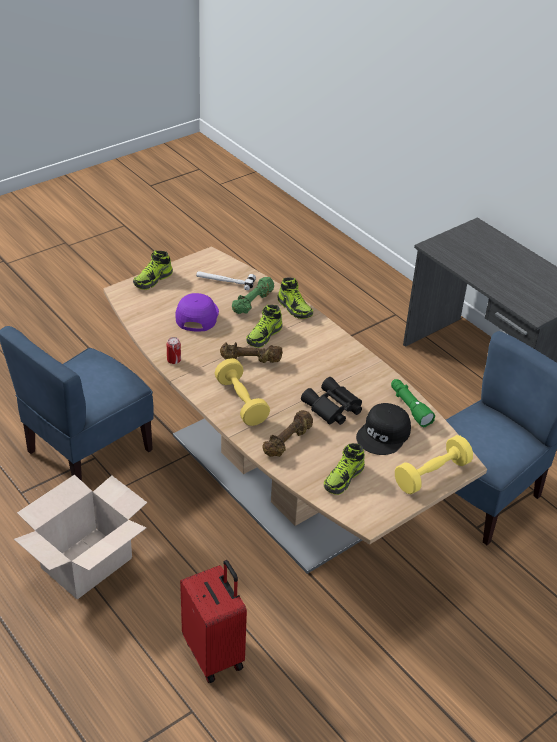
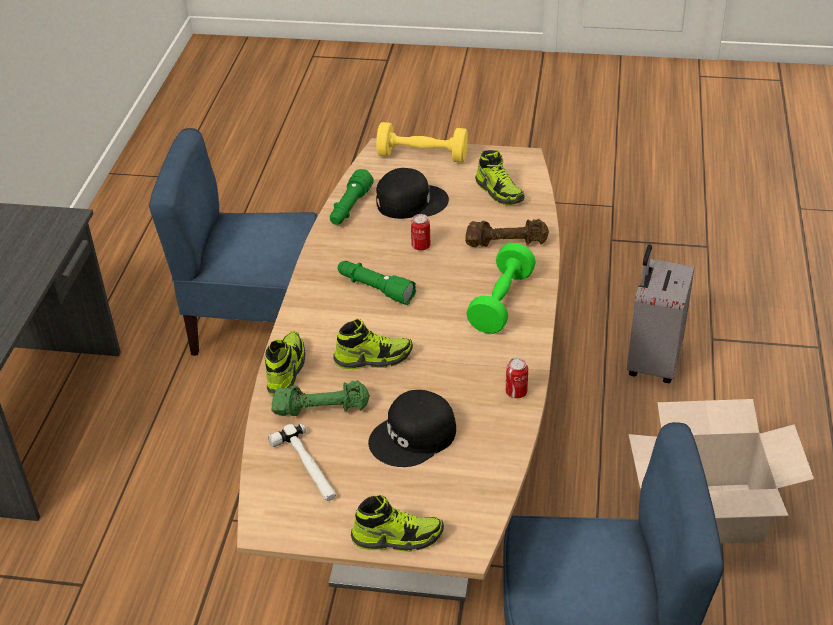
camera: 130 degrees left, 0 degrees up
(196, 315) = (414, 437): purple cap -> black cap
(215, 653) = (652, 362): red suitcase -> grey suitcase
(241, 402) = (501, 302): yellow dumbbell -> green dumbbell
(250, 360) = (430, 339): brown dumbbell -> none
(317, 369) = (375, 289): none -> green flashlight
(332, 408) = (421, 246): black binoculars -> can
(343, 478) = (499, 192): shoe -> shoe turned 60 degrees clockwise

